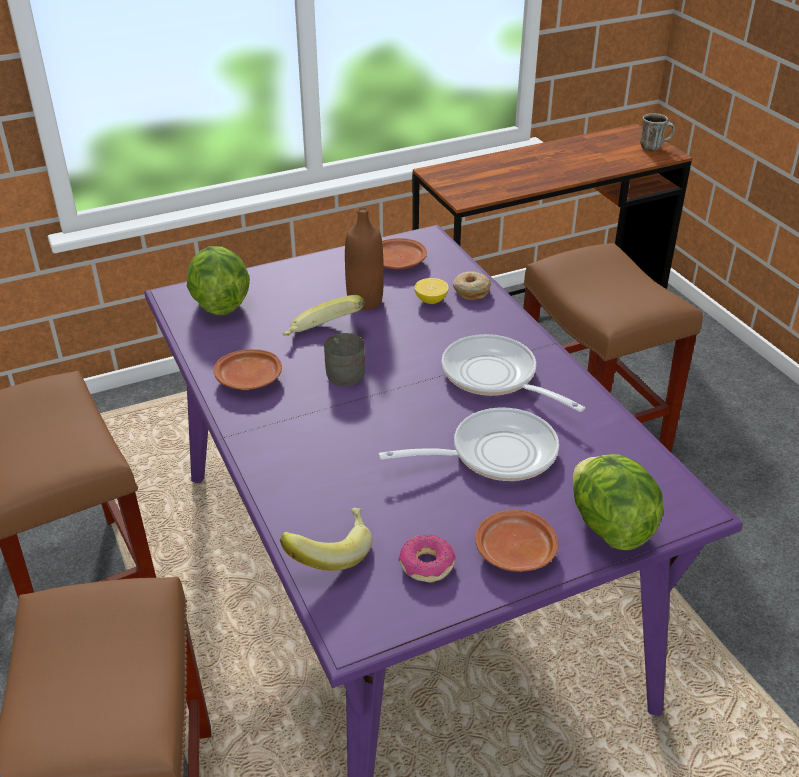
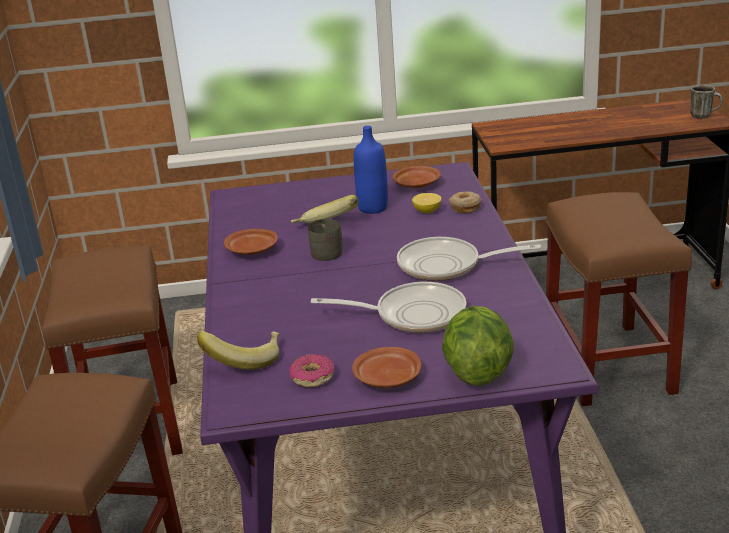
camera: 20 degrees right, 10 degrees down
(219, 304) = (259, 201): lettuce -> none
(365, 301) = (373, 208): brown bottle -> blue bottle
(495, 377) = (446, 265): frying pan -> frying pan turned 60 degrees counterclockwise

